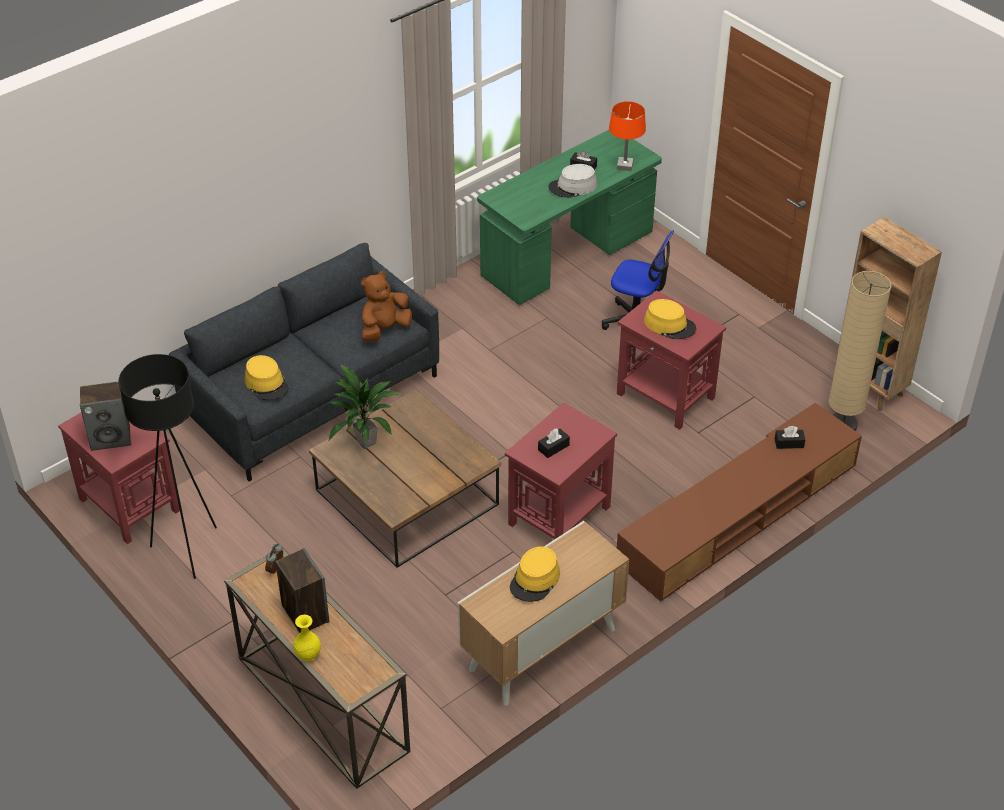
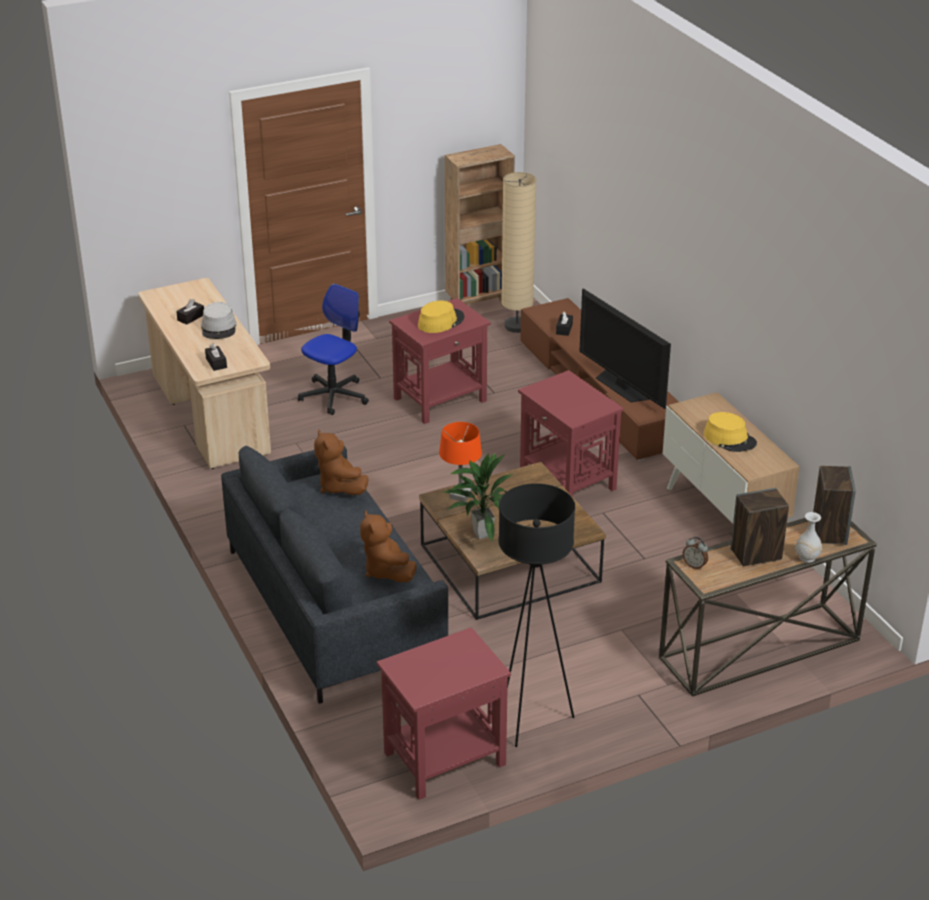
camera: 75 degrees left, 10 degrees down
(111, 438) = (453, 669): speaker -> speaker (829, 531)
(266, 383) = (387, 571): yellow hat -> brown plush toy
(307, 654) = (807, 557): yellow vase -> white vase
(553, 447) = (575, 403): black tissue box -> black tissue box (216, 363)
(567, 255) = (209, 415): green desk -> beige desk
(624, 166) = (205, 297): orange table lamp -> orange table lamp (460, 495)
(690, 508) = (622, 386): none -> television

